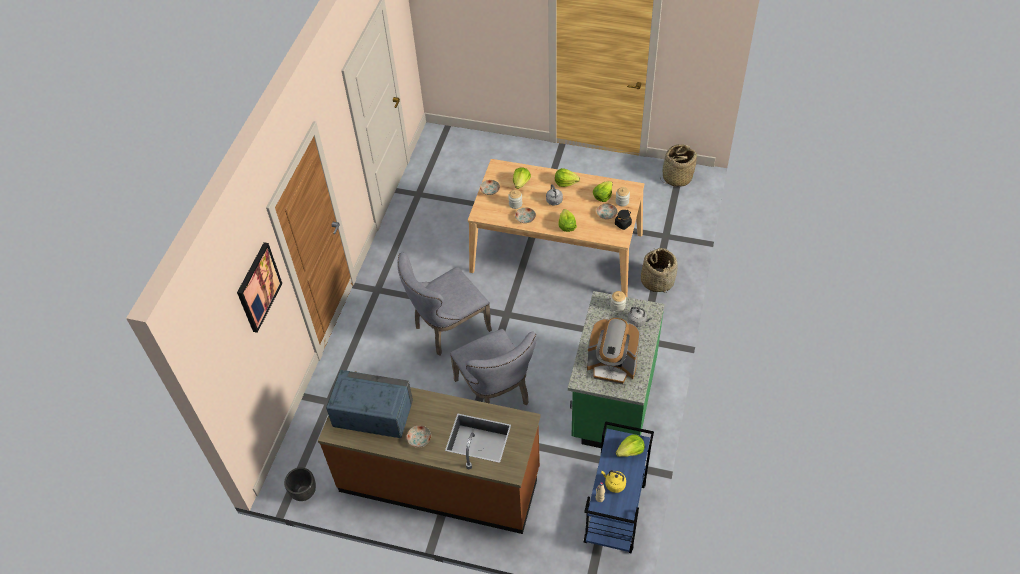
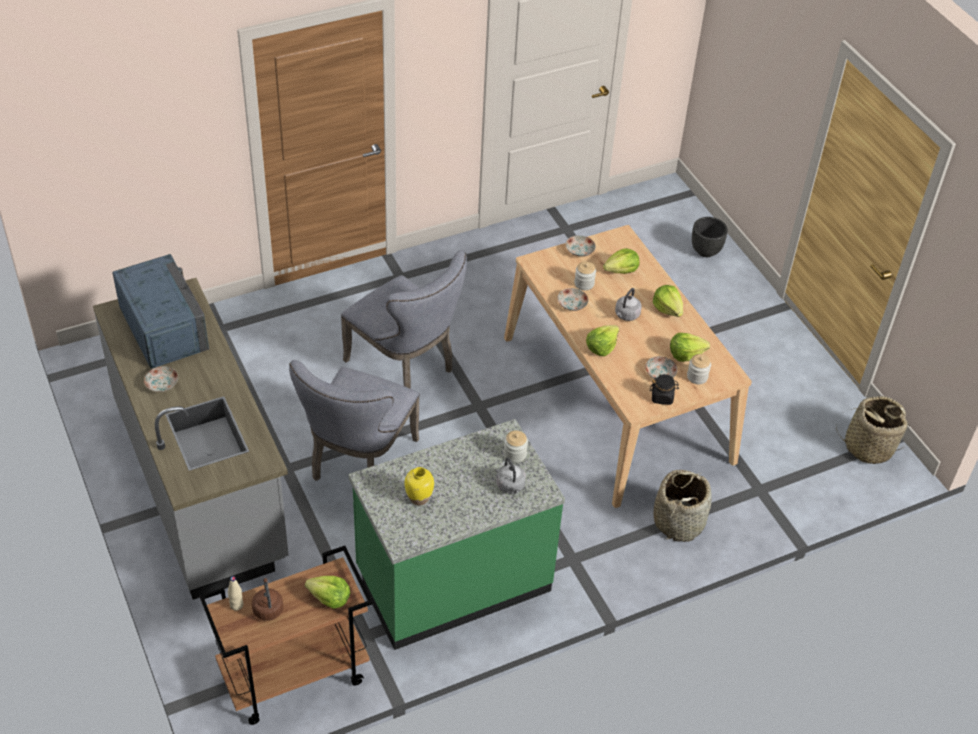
camera: 45 degrees right, 5 degrees down
(258, 287) = (174, 108): picture -> none
(304, 492) = (93, 379): black planter -> black planter (706, 251)
(440, 480) = (201, 481): brown counter -> grey counter
(447, 329) = (406, 367): grey chair -> grey chair turned 150 degrees counterclockwise
(612, 365) = (419, 498): coffee machine -> yellow vase
(614, 484) = (268, 608): yellow kettle -> brown kettle
(615, 514) = (293, 677): blue cart -> brown cart

